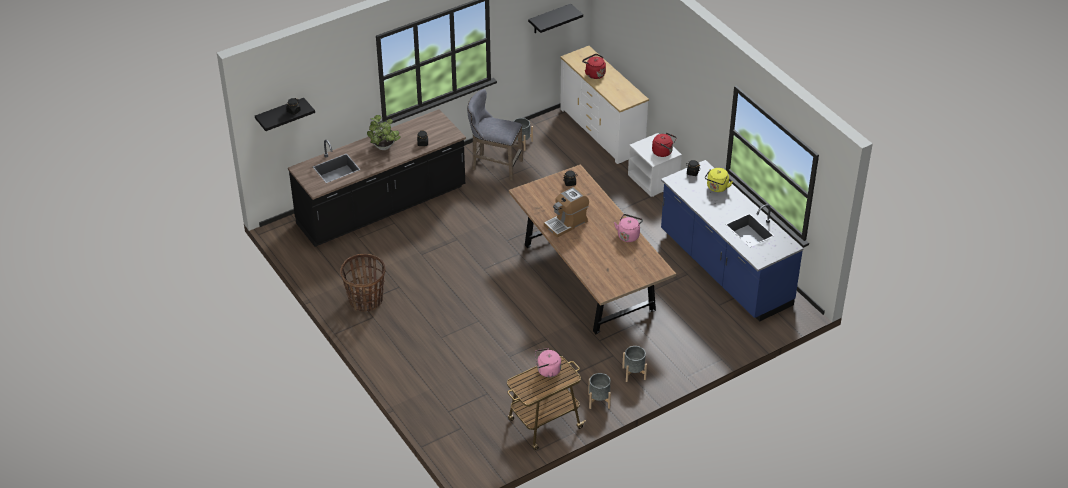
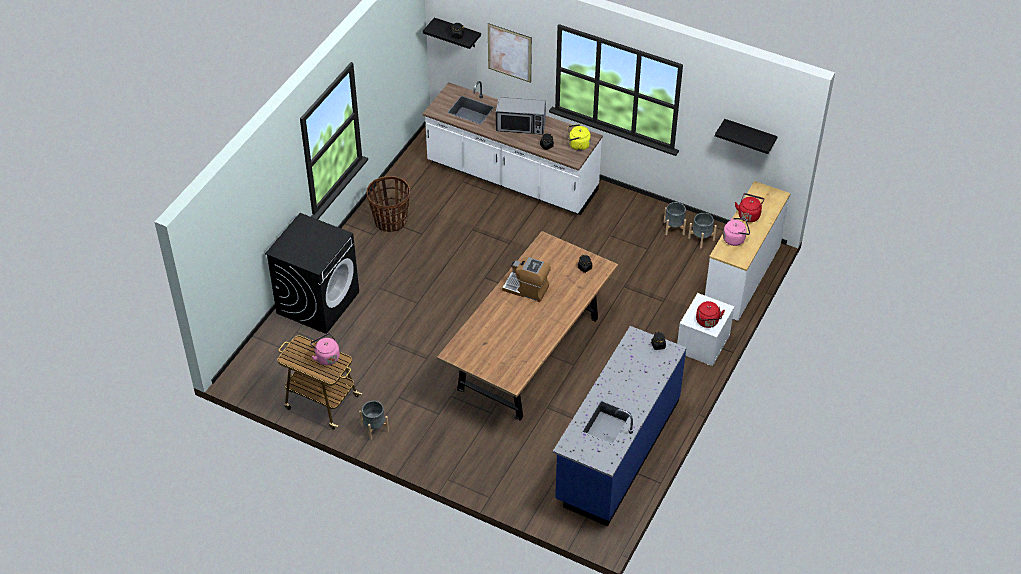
camera: 60 degrees right, 5 degrees up
(334, 97) = (509, 53): none -> picture
(382, 207) = (511, 178): black counter -> white counter
(384, 147) = (520, 126): potted plant -> microwave
(424, 384) = (318, 302): none -> black washing machine
(494, 165) = (626, 224): grey stool -> none
(628, 235) = (543, 339): pink kettle -> pink kettle (735, 239)
(634, 373) = (426, 439): grey planter -> grey planter (701, 239)
(717, 188) = (650, 373): yellow kettle -> yellow kettle (577, 145)

